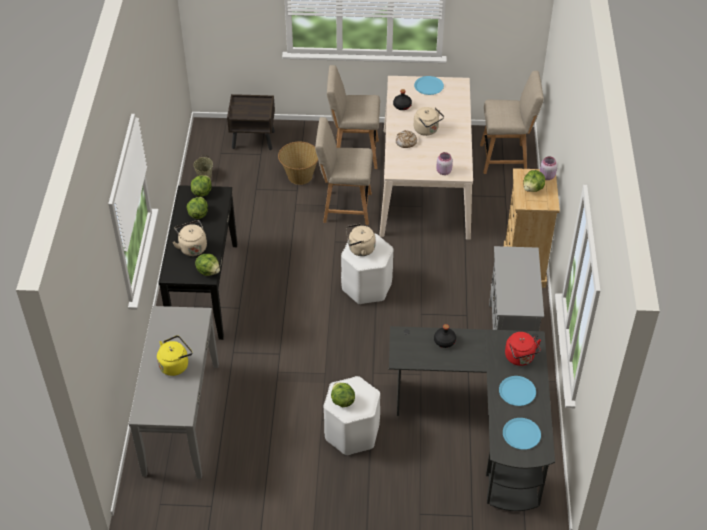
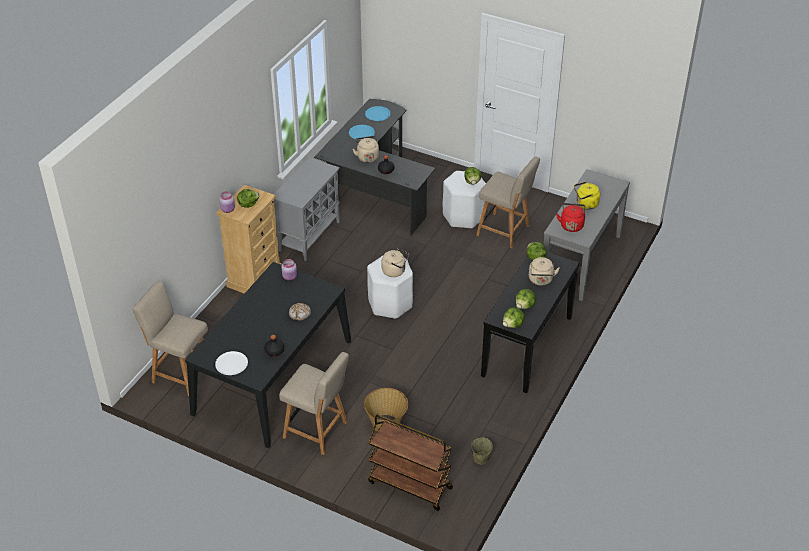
camera: 155 degrees left, 5 degrees down
(254, 140) = (409, 485): brown nightstand -> brown cart
(344, 207) = (364, 377): beige chair -> beige chair (505, 231)
(425, 182) = (273, 376): beige dining table -> black dining table
(427, 130) = (272, 318): beige kettle -> beige kettle (367, 157)
(429, 86) = (231, 364): blue plate -> white plate
(520, 358) = (343, 148): red kettle -> red kettle (571, 225)

